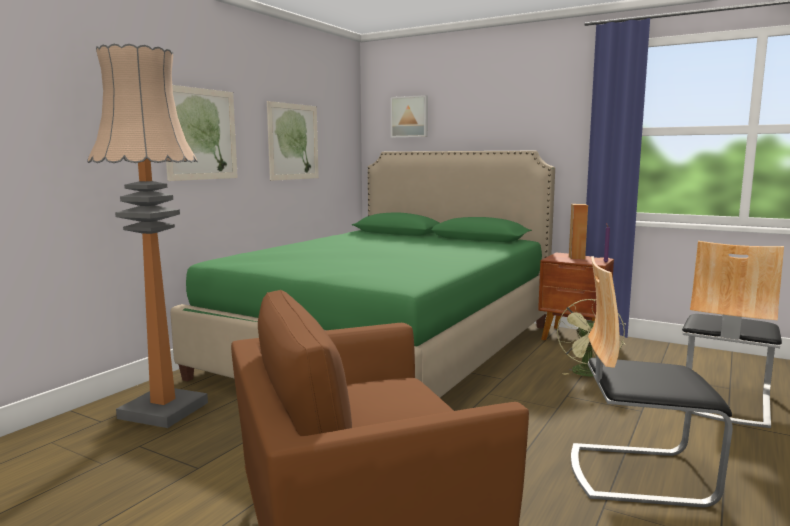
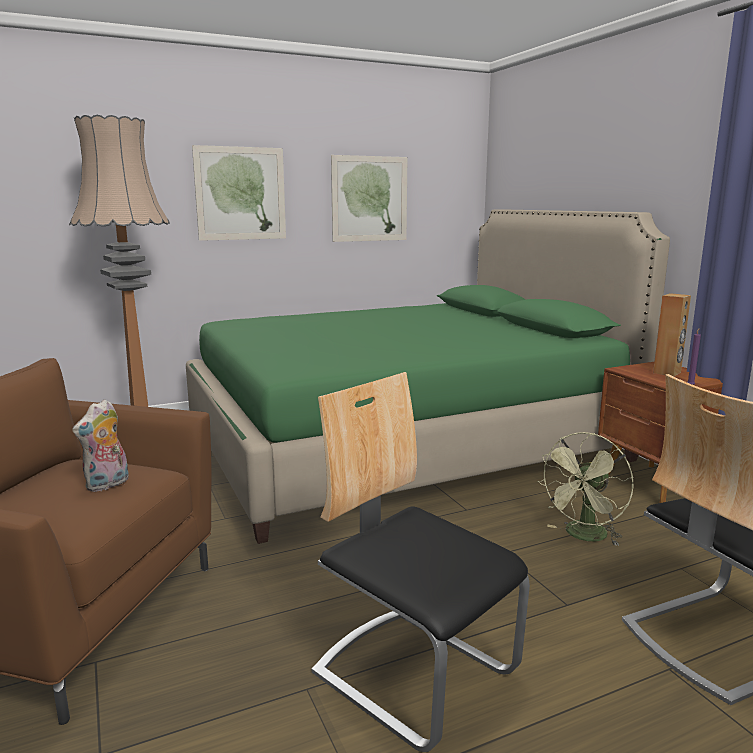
camera: 35 degrees right, 5 degrees up
(406, 394) = (108, 484): none -> plush toy
(410, 117) = (527, 165): picture -> none

